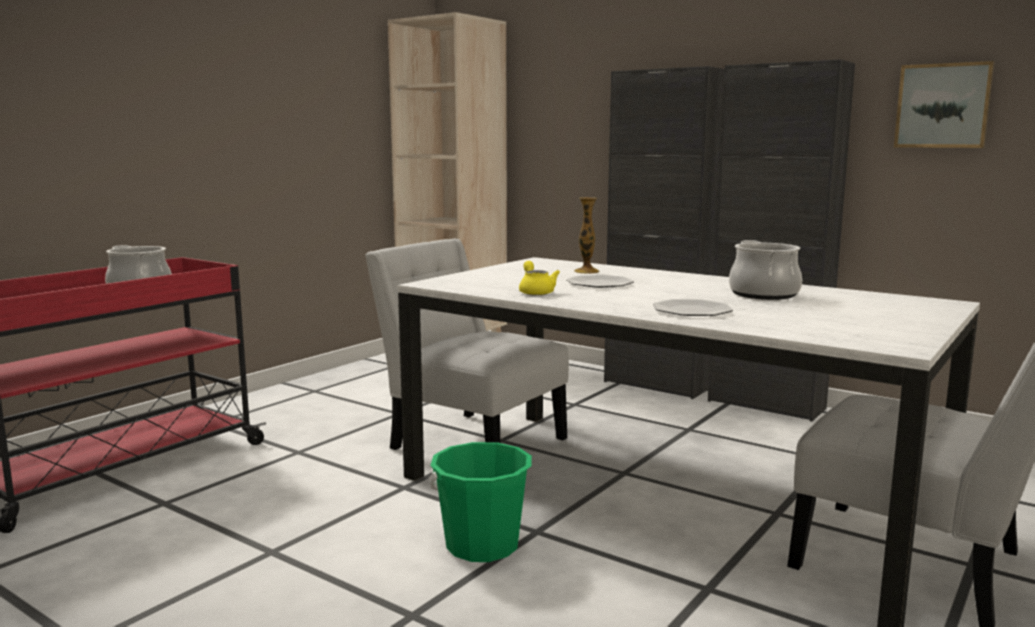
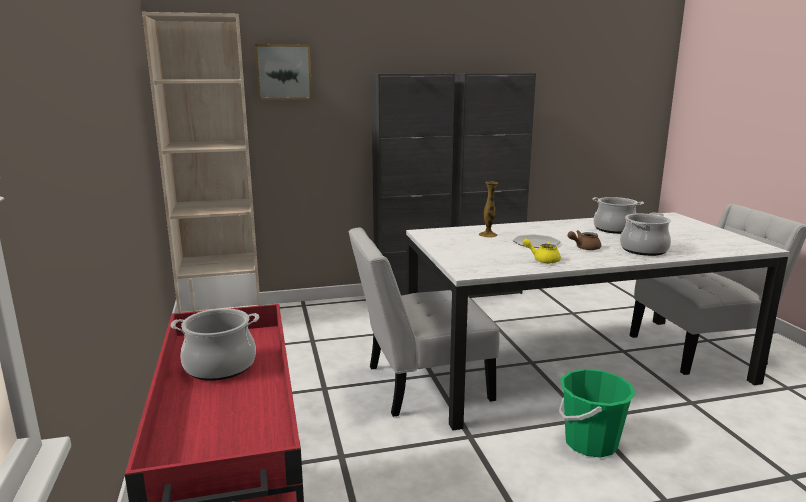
camera: 50 degrees left, 5 degrees up
(628, 295) = (584, 248): none -> brown teapot
(691, 311) = (644, 250): plate -> cooking pot
(943, 106) = (564, 99): picture -> picture (283, 72)

